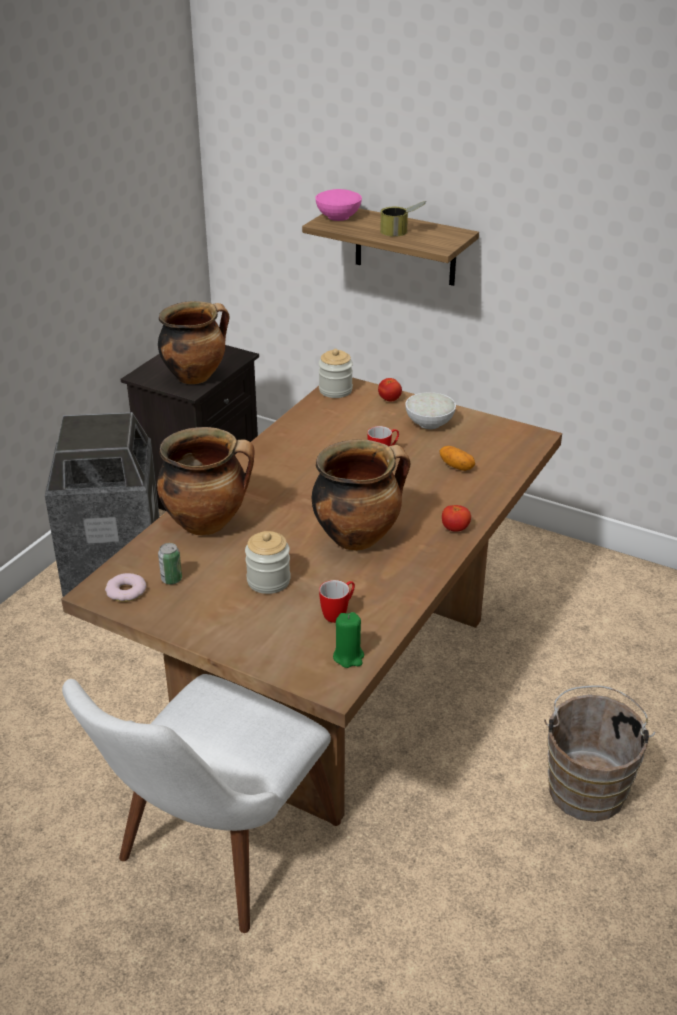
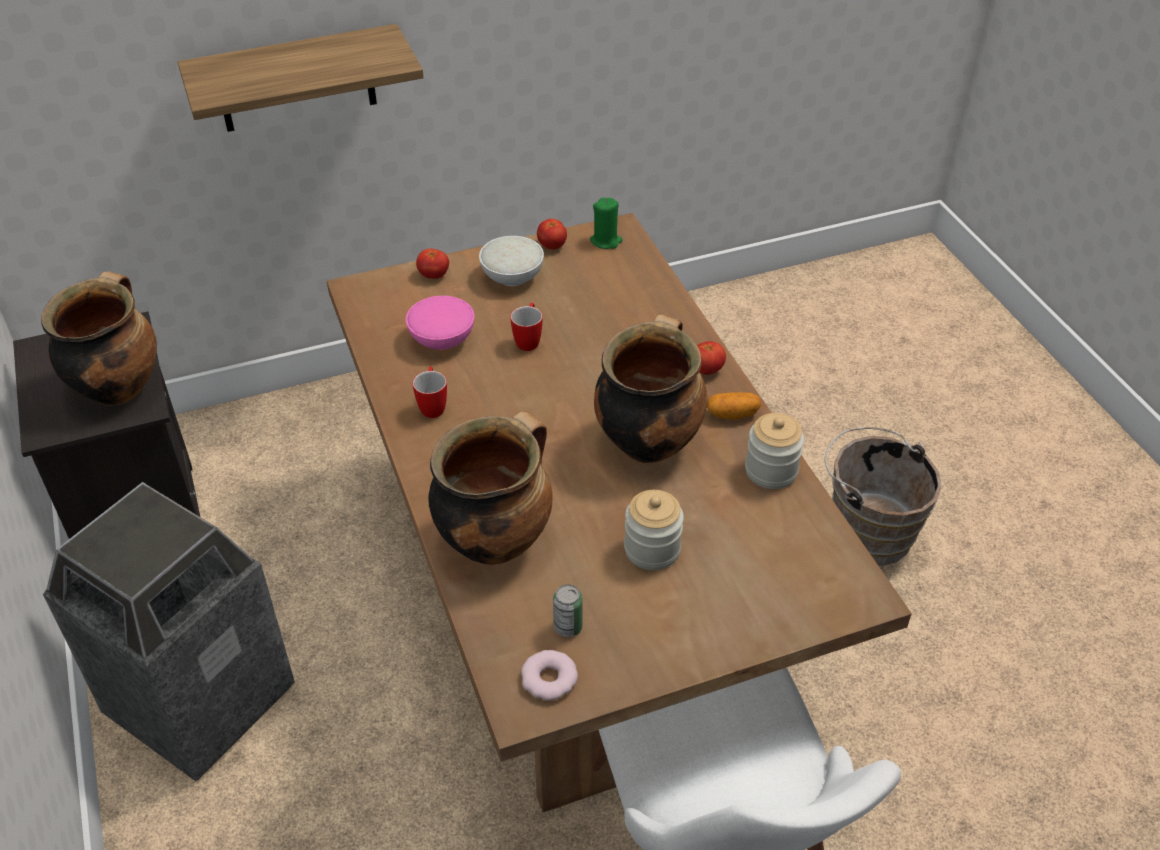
camera: 50 degrees left, 10 degrees up
(335, 390) = (364, 300): jar -> jar (771, 470)
(338, 217) = (212, 78): pink bowl -> pink bowl (441, 339)
(338, 613) = (757, 528): mug -> mug (433, 406)
(348, 657) = (831, 560): green candle -> green candle (606, 241)
(402, 232) = (322, 63): can -> none
(456, 466) = (607, 306): potato -> potato (732, 414)
(480, 422) = (552, 246): none -> tomato

